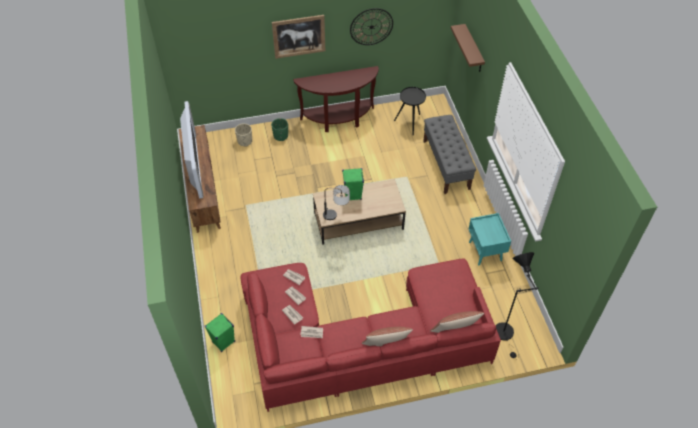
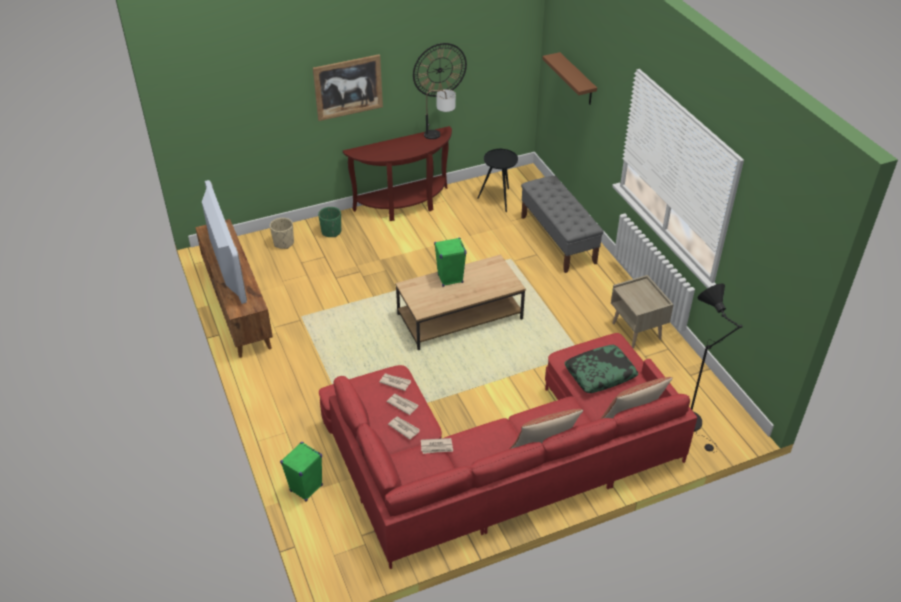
camera: 10 degrees left, 10 degrees down
(336, 215) = (434, 304): table lamp -> table lamp (440, 134)
(441, 291) = (600, 374): none -> pillow
(485, 251) = (637, 331): turquoise nightstand -> beige nightstand

